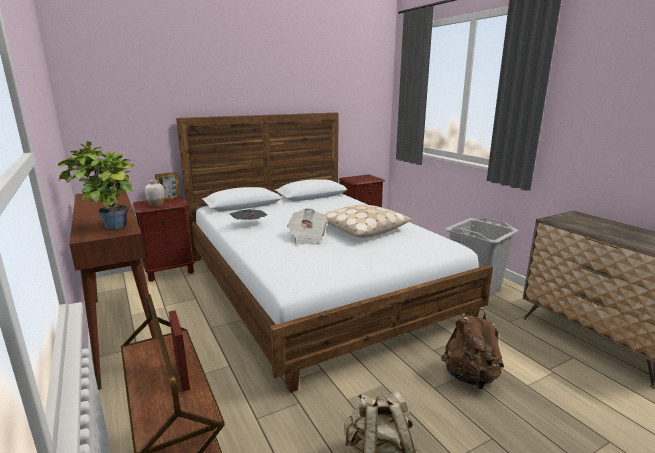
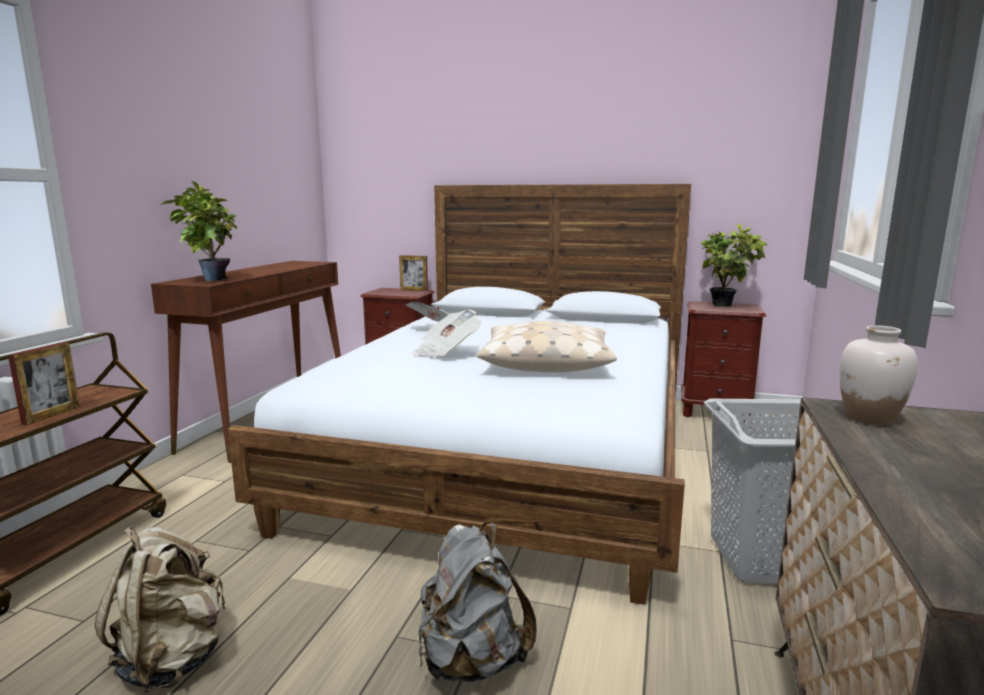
camera: 45 degrees right, 5 degrees down
(156, 205) = (387, 293): white vase -> white vase (870, 418)
(362, 178) = (727, 306): none -> potted plant
(470, 377) = (471, 661): brown backpack -> grey backpack

